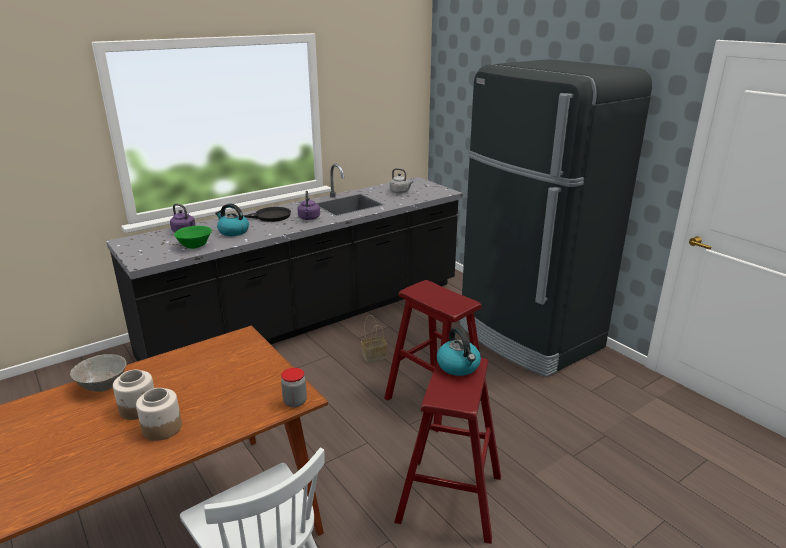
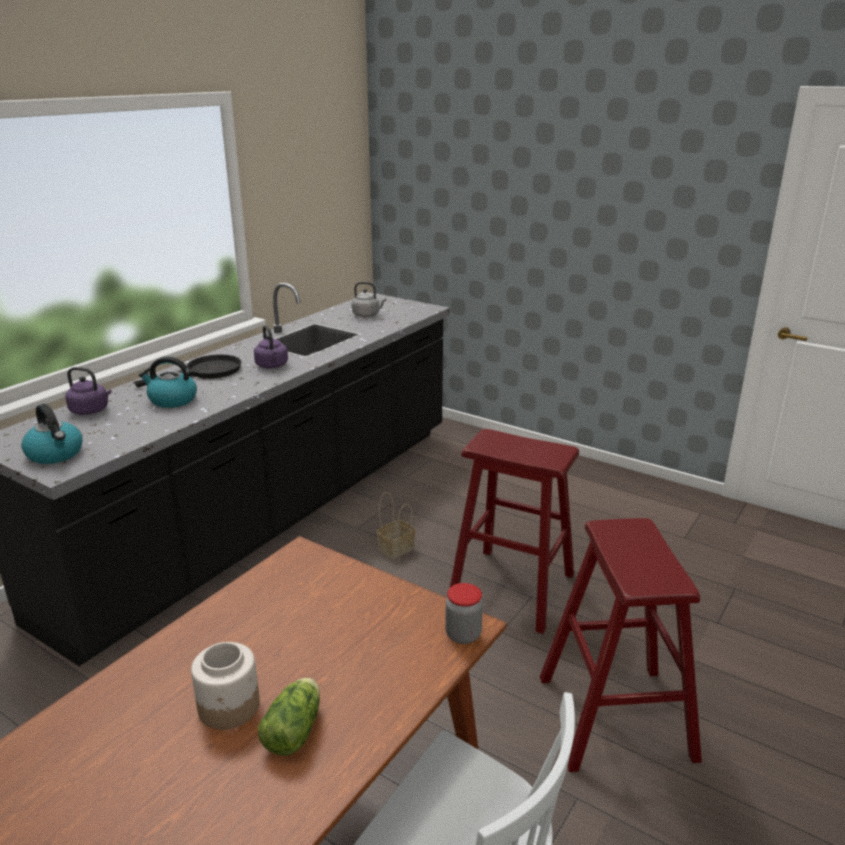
camera: 20 degrees left, 0 degrees up
(103, 386) = (136, 685): grey bowl -> none
(161, 428) = (295, 728): jar -> lettuce
(195, 246) = (129, 430): green bowl -> none
(458, 366) = (626, 535): kettle -> kettle (56, 454)
(528, 337) = (573, 485): black fridge -> none

